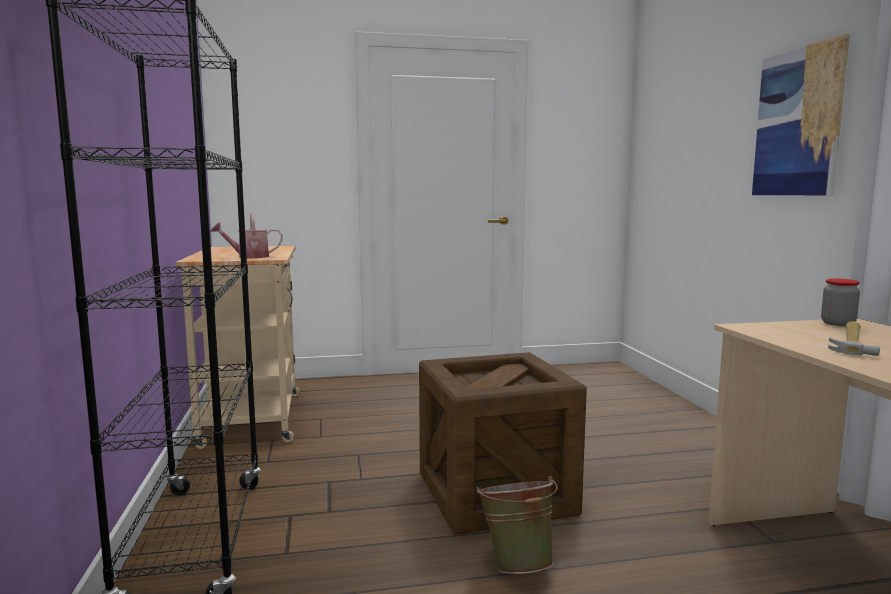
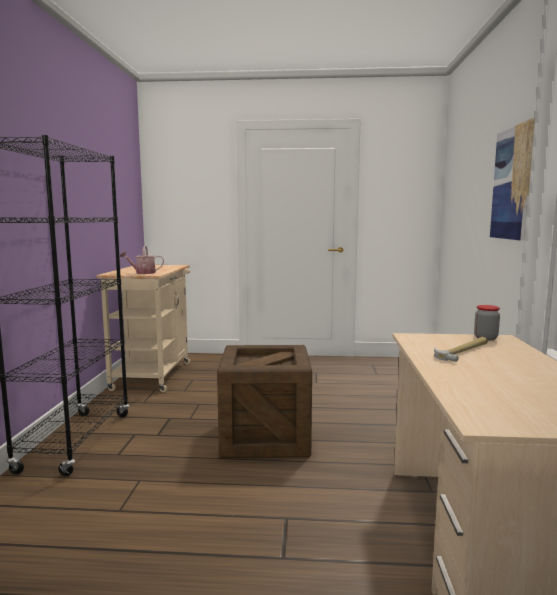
camera: 15 degrees right, 0 degrees up
(517, 564) = (245, 479): green bucket -> none

